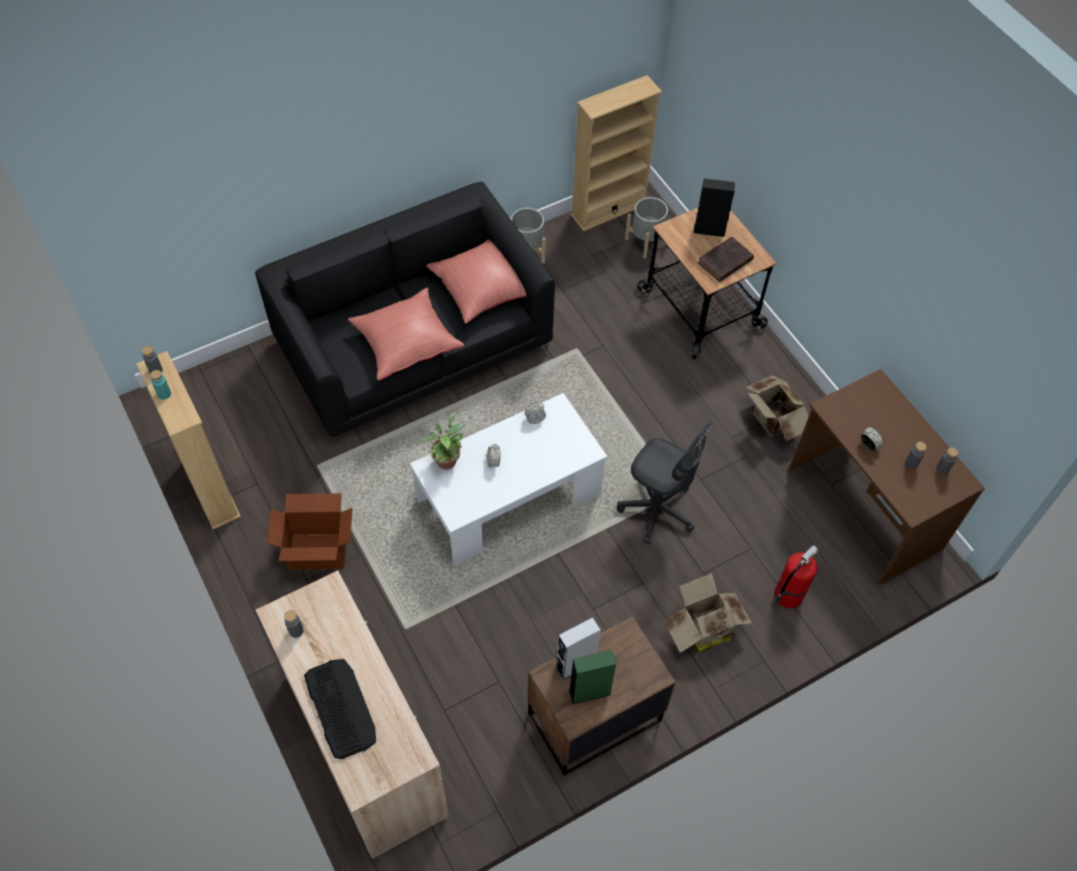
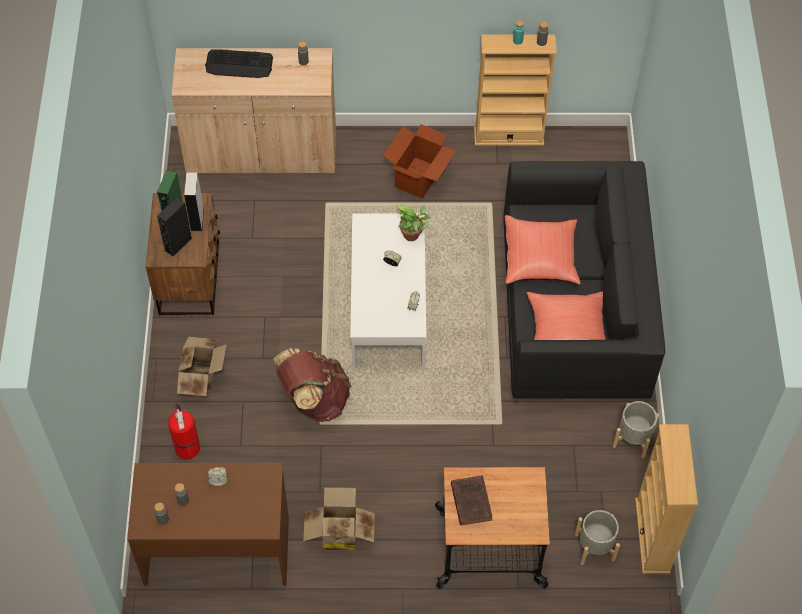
camera: 120 degrees right, 0 degrees up
(657, 510) = (314, 399): grey office chair -> brown backpack
(709, 230) = (514, 510): black speaker -> black speaker (178, 244)

